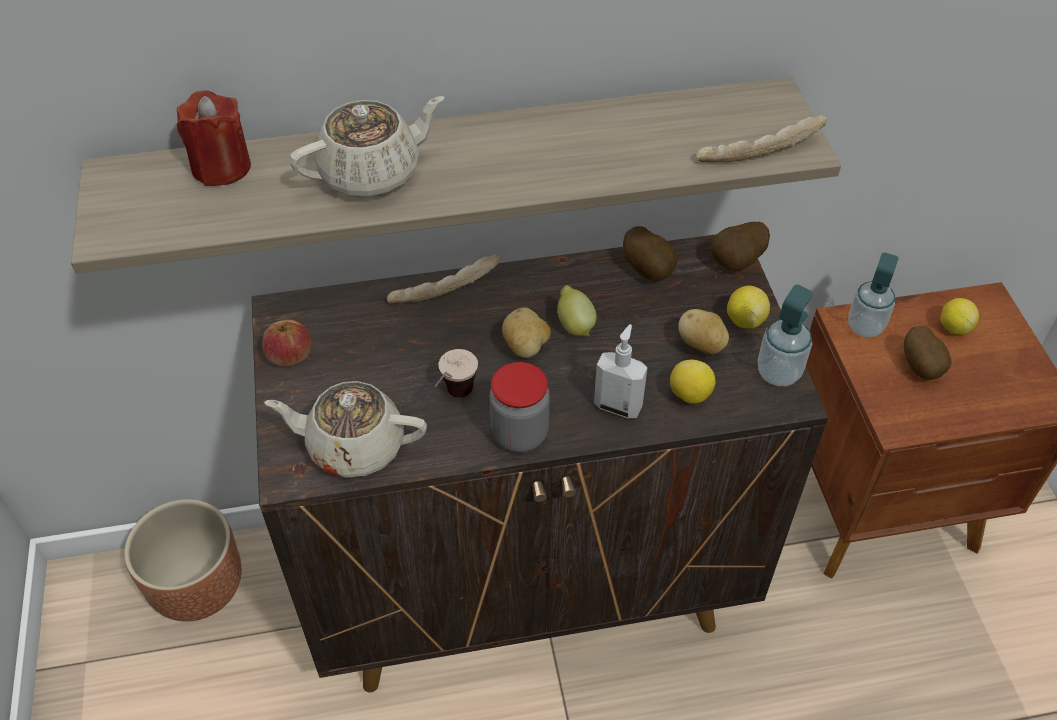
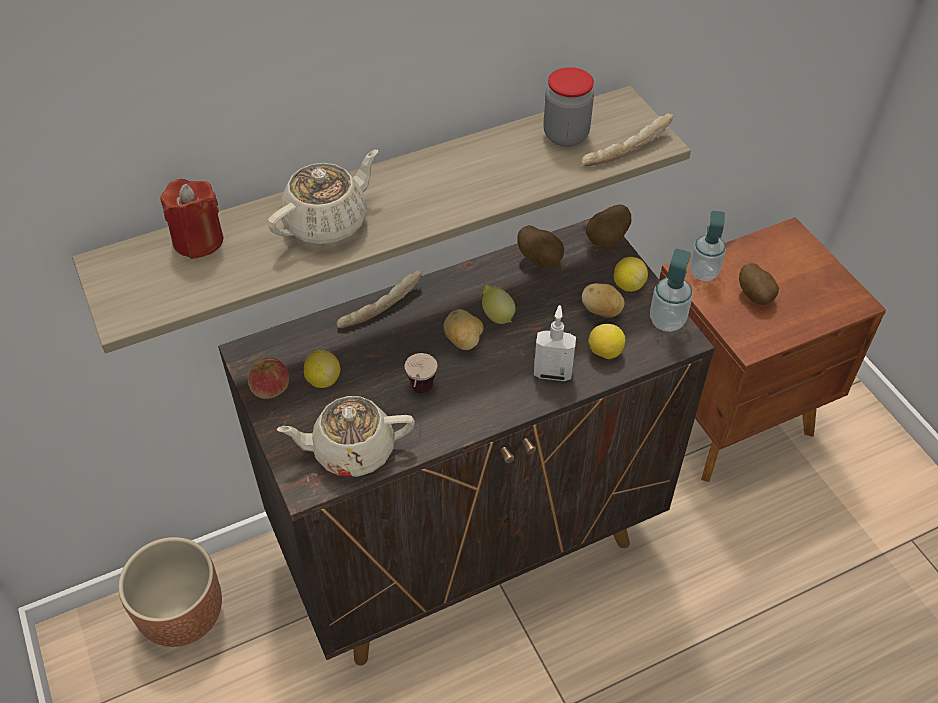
camera: 15 degrees left, 0 degrees up
(519, 434) = (483, 412): jar -> jar (566, 135)
(954, 327) = (770, 260): lemon -> lemon (323, 380)

